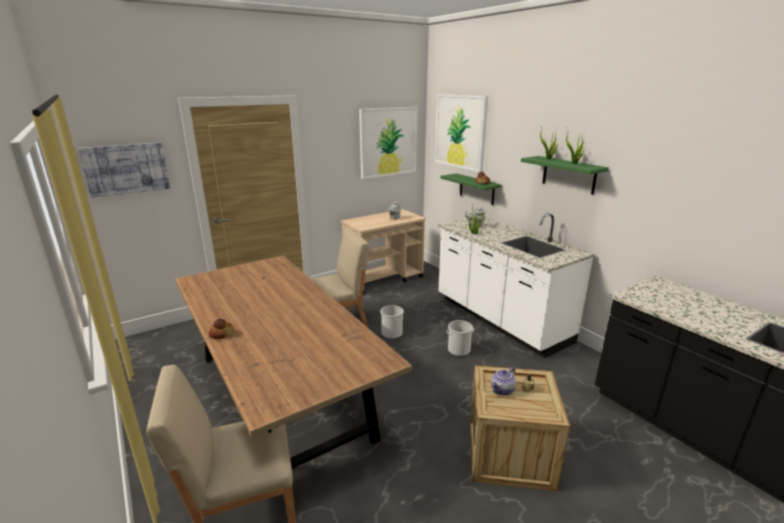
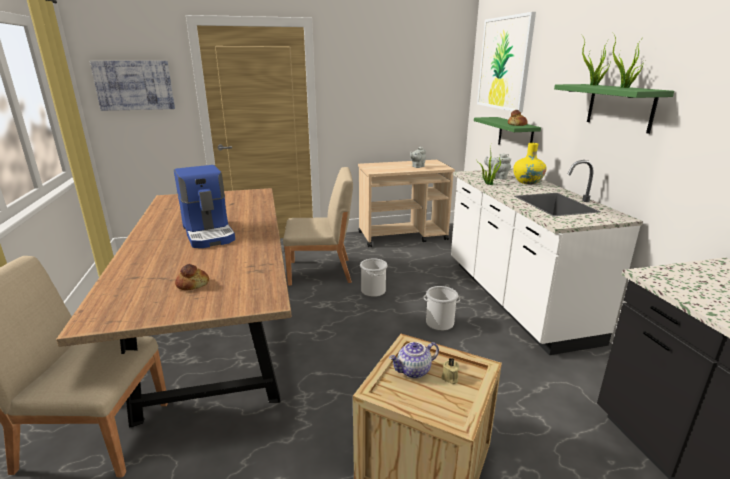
camera: 20 degrees right, 0 degrees up
(221, 333) = (138, 245): bread -> bread (192, 284)
(276, 311) = (209, 233): none -> coffee machine
(388, 142) = (422, 78): picture -> none
(499, 228) = (527, 182): none -> yellow vase

